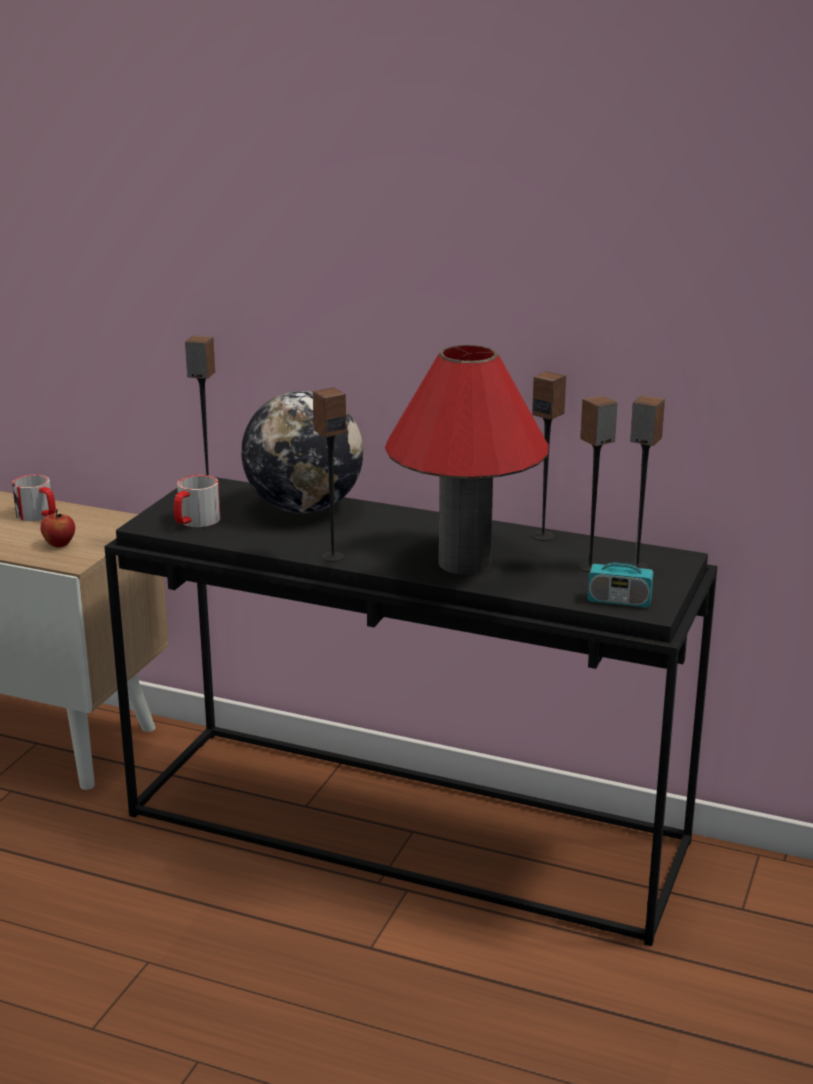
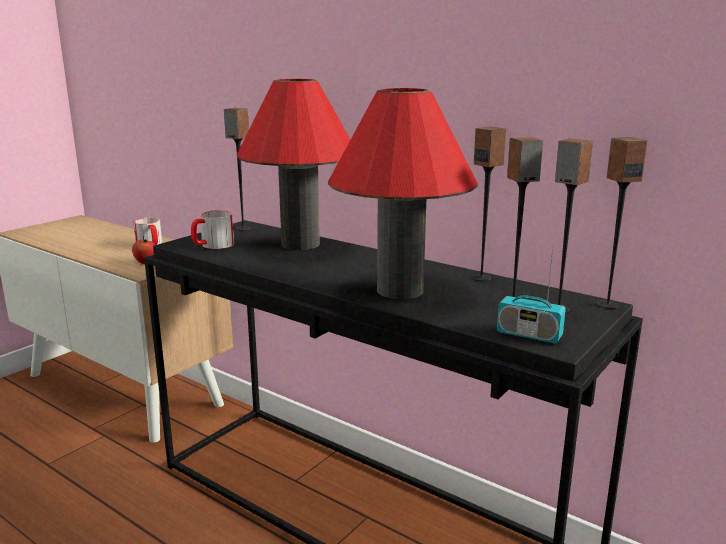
camera: 15 degrees right, 5 degrees down
(304, 508) = (300, 244): globe -> red table lamp
(332, 557) = (293, 276): speaker -> speaker (607, 304)

